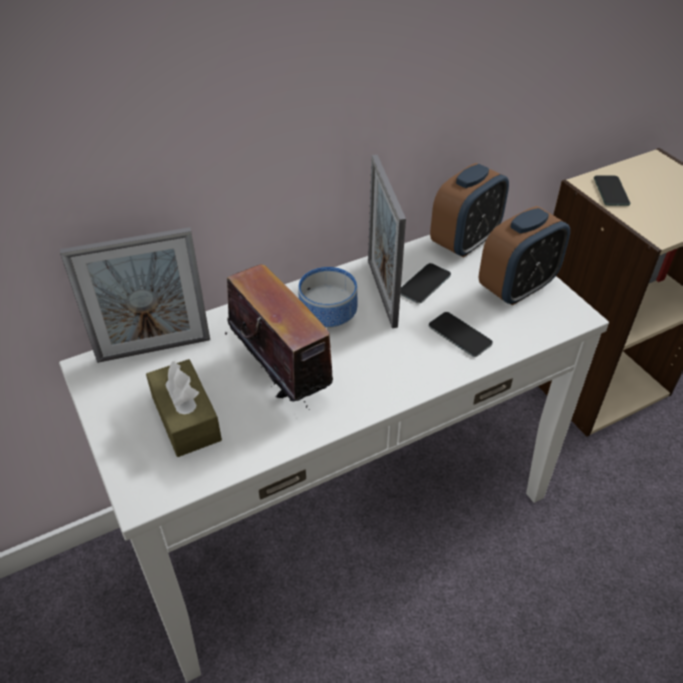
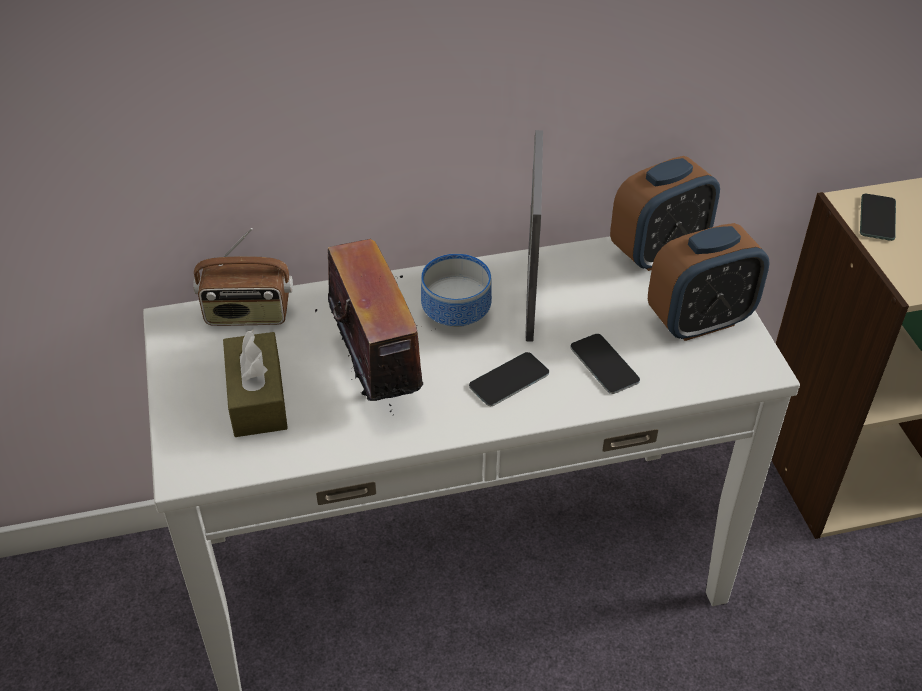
camera: 15 degrees right, 0 degrees up
(154, 349) = (248, 314): picture frame -> radio
(424, 283) = (586, 295): phone -> phone (509, 380)

